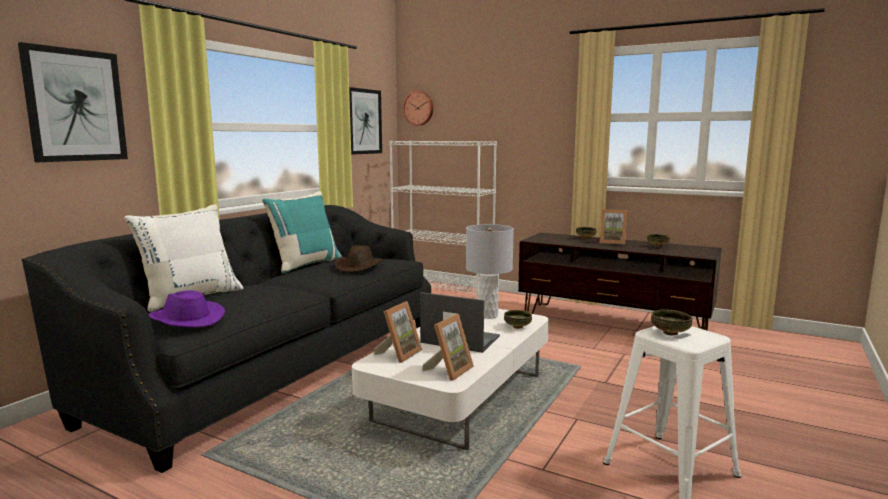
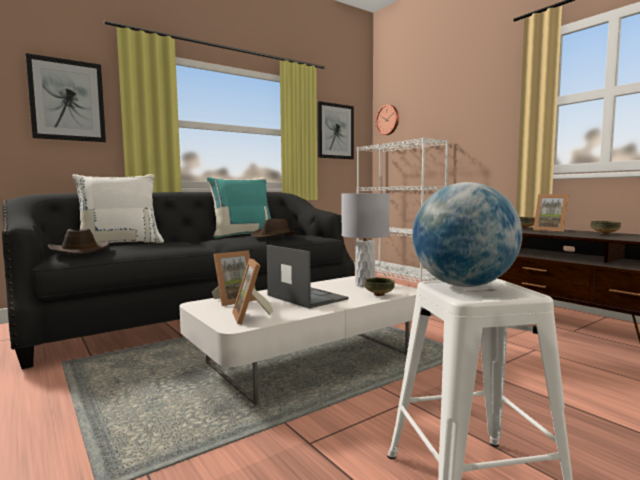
camera: 25 degrees right, 5 degrees down
(185, 319) = (79, 251): purple hat -> brown hat
(449, 370) = (252, 317): picture frame -> picture frame turned 105 degrees clockwise
(669, 333) = (463, 285): bowl -> globe

